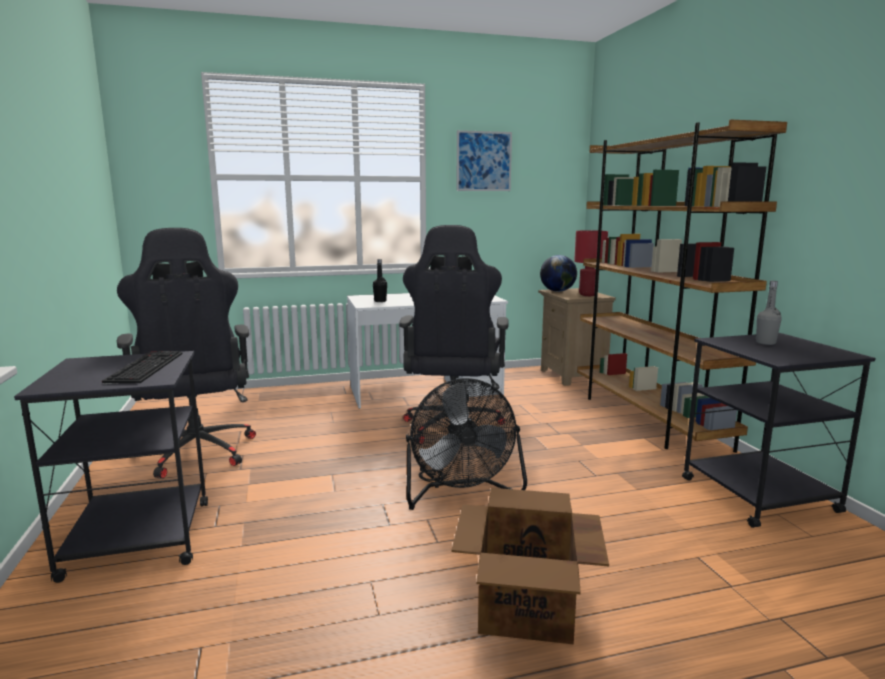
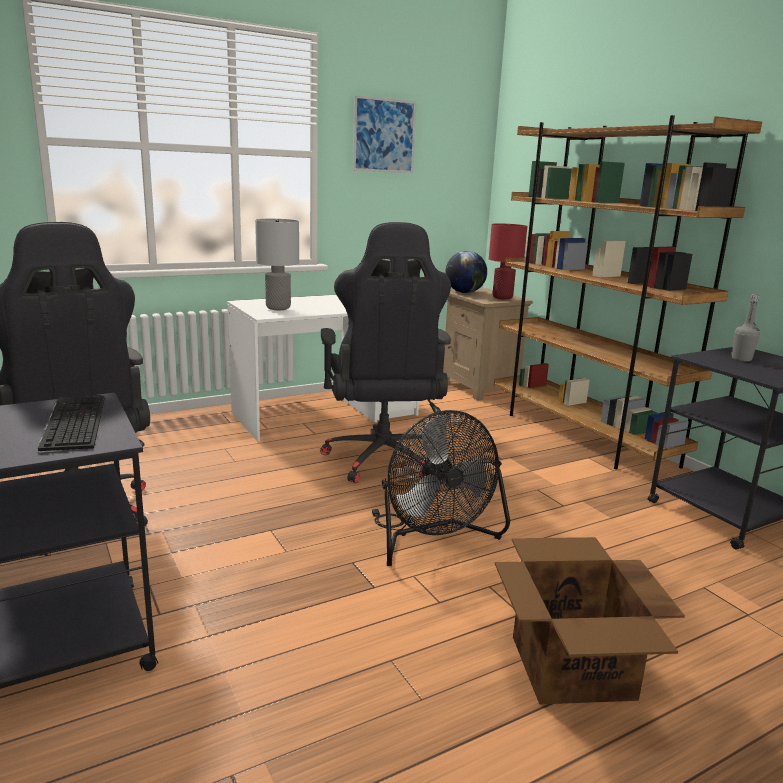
camera: 15 degrees left, 5 degrees up
(380, 301) = (278, 309): black bottle -> grey table lamp

